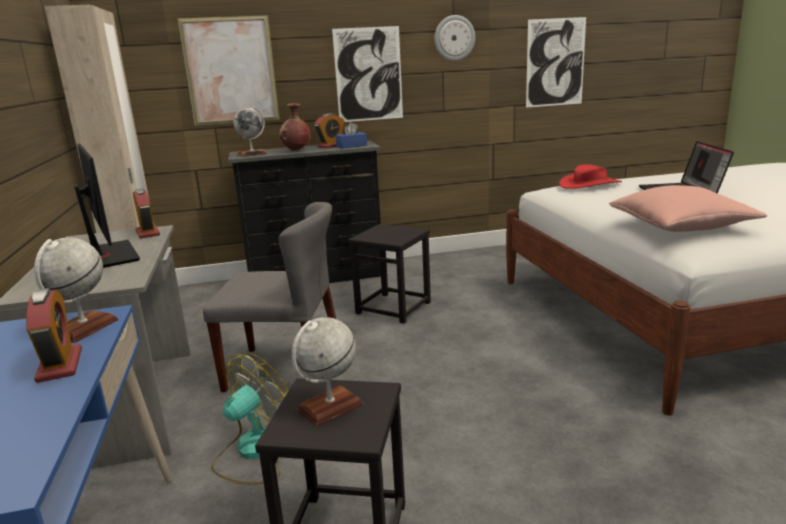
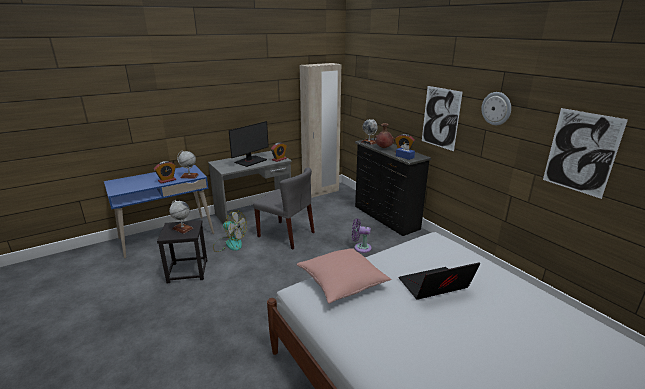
camera: 70 degrees right, 5 degrees up
(230, 71) = (384, 97): picture -> none
(286, 369) = (286, 234): grey chair -> grey chair turned 45 degrees counterclockwise
(394, 307) = (360, 247): black stool -> purple fan
(590, 184) = (445, 249): red hat -> none

